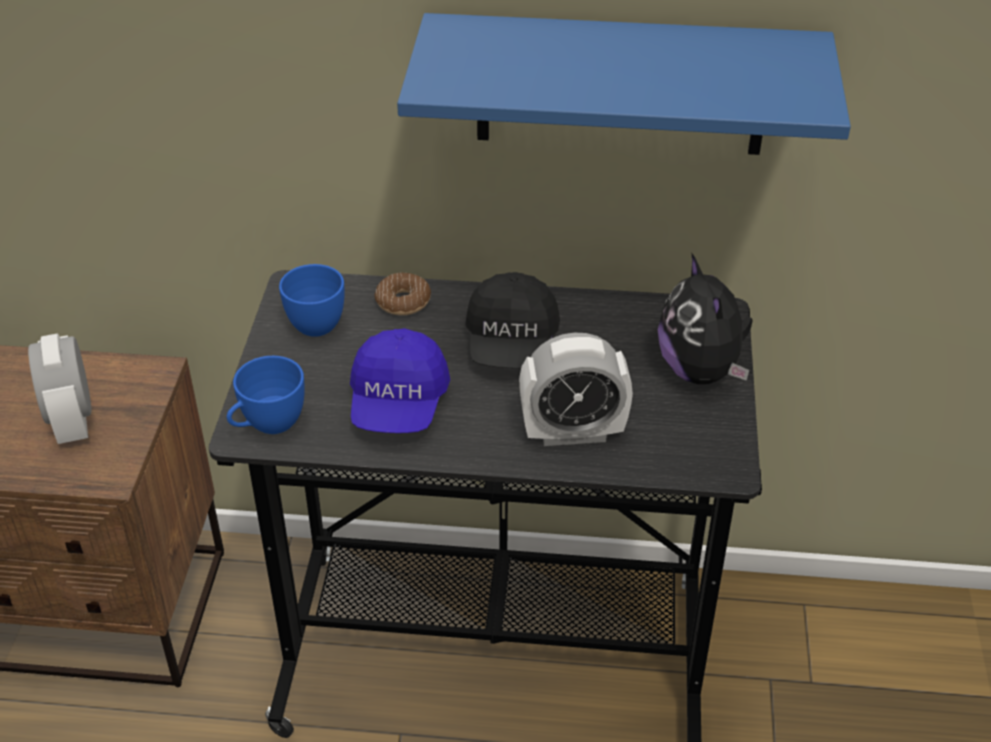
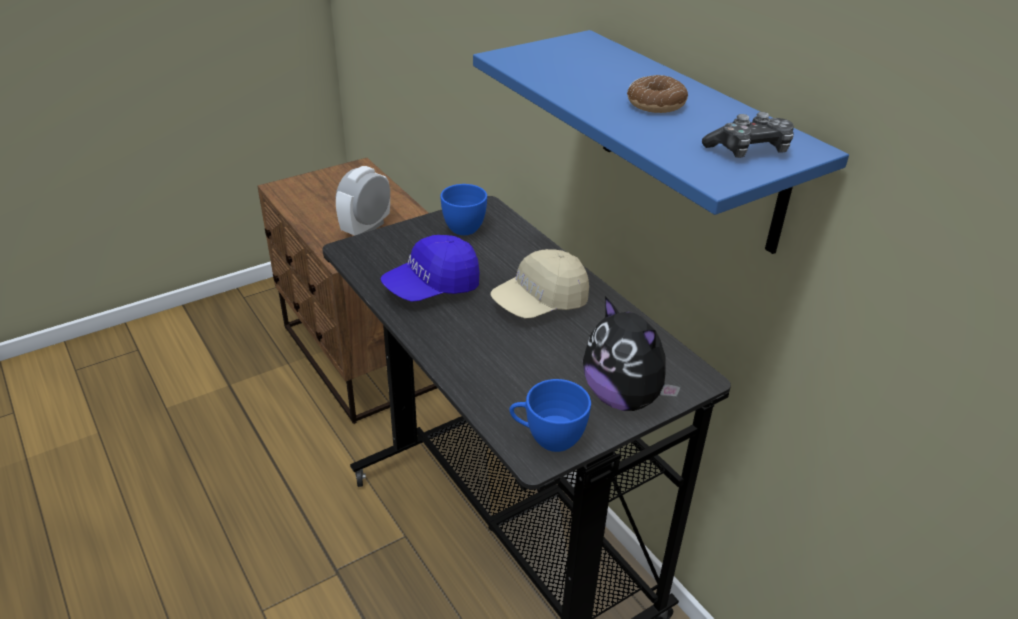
camera: 50 degrees right, 5 degrees down
(267, 425) = (363, 253): blue cup -> blue cup (547, 438)
(403, 301) = (524, 246): donut -> donut (656, 104)
(511, 344) = (540, 303): black cap -> beige cap
(572, 432) = (488, 367): alarm clock -> none
(701, 371) = (623, 397): plush toy -> plush toy turned 75 degrees counterclockwise
(784, 68) = (749, 150): none -> game controller

